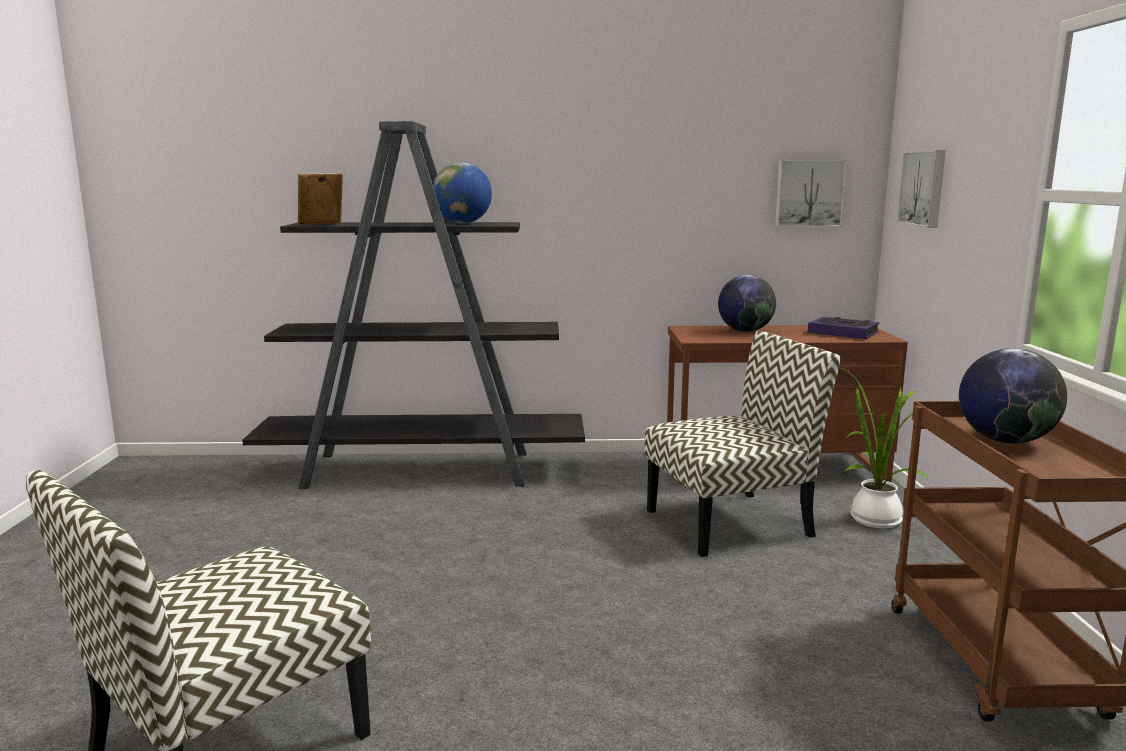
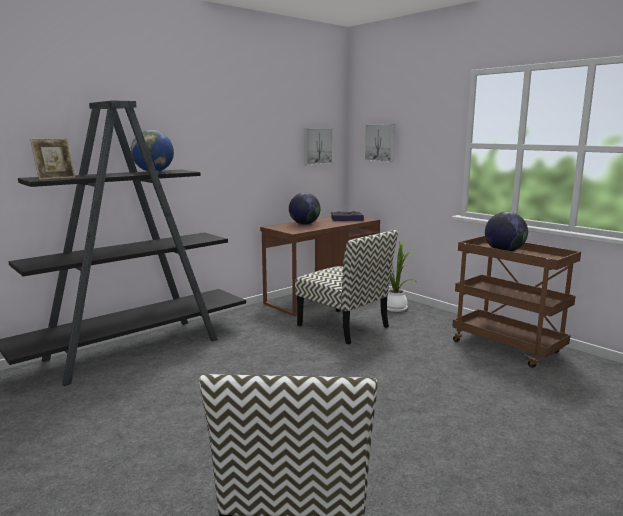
camera: 40 degrees left, 0 degrees up
(321, 224) = (55, 178): picture frame -> picture frame turned 150 degrees counterclockwise
(730, 522) = (344, 326): chair -> chair turned 105 degrees clockwise

